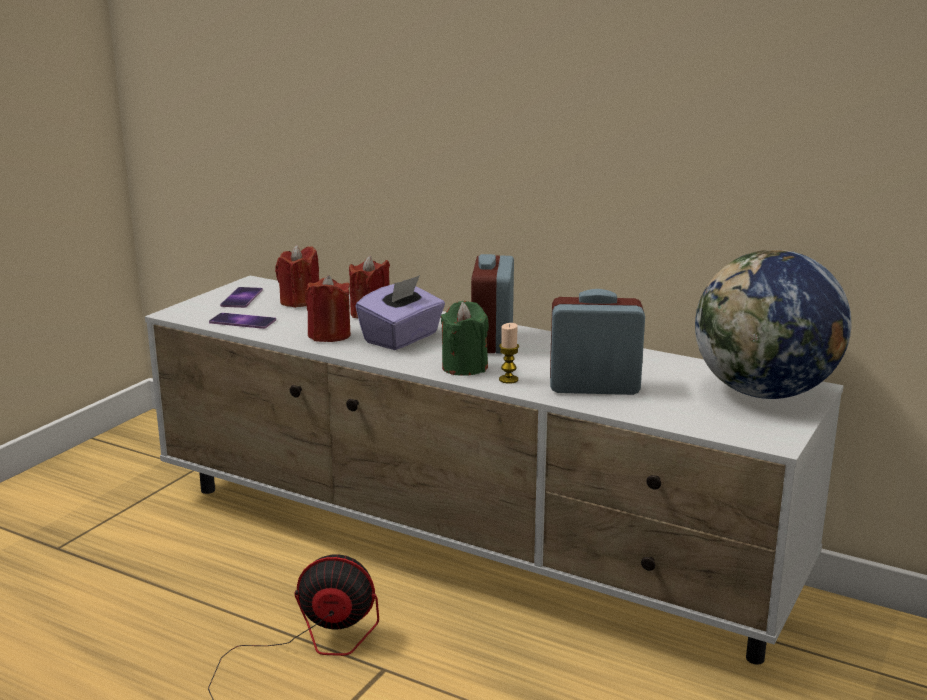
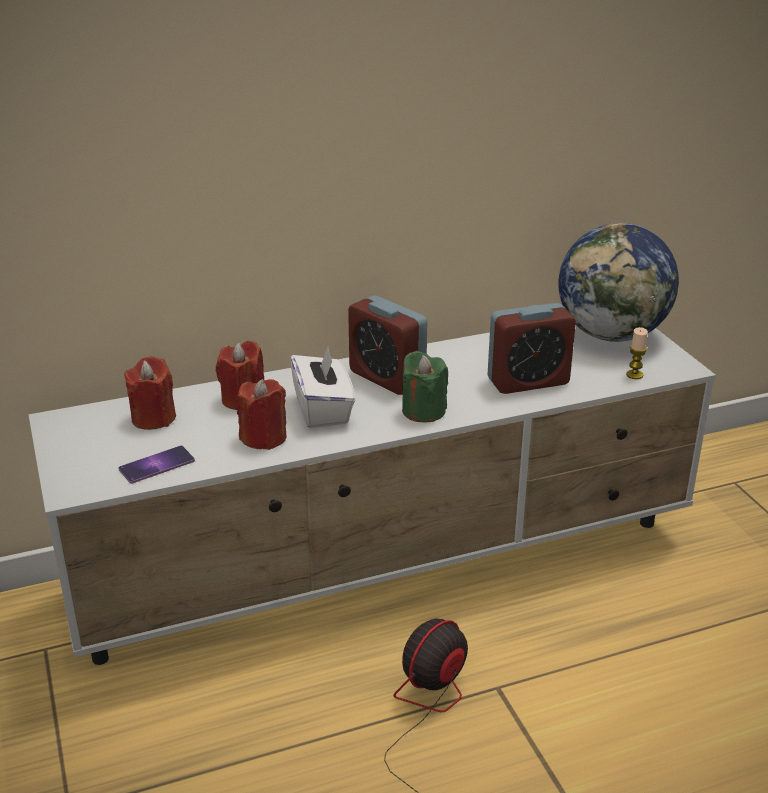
camera: 50 degrees left, 10 degrees up
(242, 298) = (90, 442): phone -> none
(402, 338) = (323, 410): purple tissue box -> white tissue box
(508, 379) = (472, 405): candle -> candle (634, 375)
(594, 387) = (528, 381): alarm clock -> alarm clock turned 150 degrees counterclockwise

